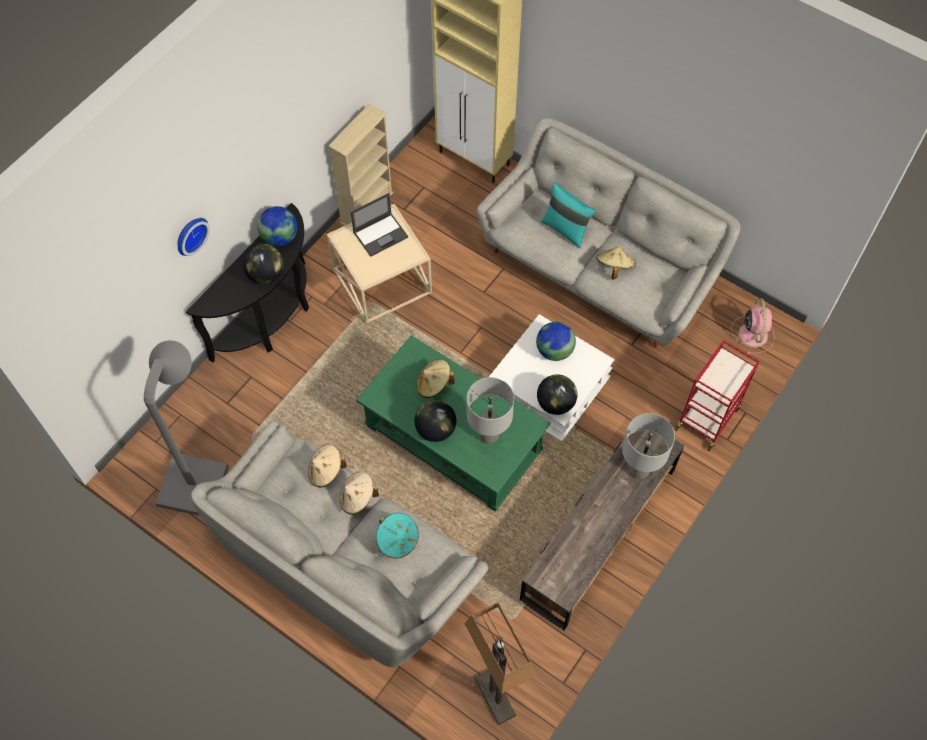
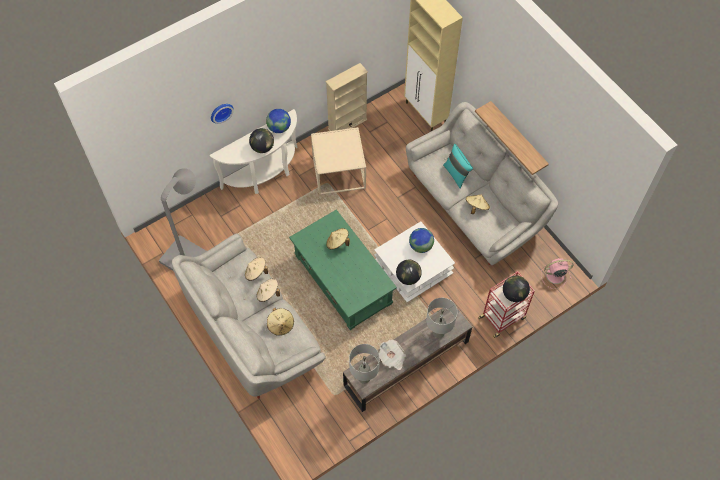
camera: 20 degrees right, 0 degrees up
(271, 319) = (264, 175): black console table -> white console table
(381, 234) = (342, 143): laptop -> none
(398, 540) = (281, 325): turquoise hat -> beige hat
(435, 429) = (328, 269): globe -> globe (514, 294)
(489, 435) = (357, 283): grey table lamp -> grey table lamp (364, 378)
(495, 697) = (307, 435): floor lamp -> none
(587, 532) = (392, 358): none -> newspaper
(648, 144) = (518, 137): none -> shelf
(753, 333) = (554, 275): pink fan -> pink fan turned 120 degrees counterclockwise

